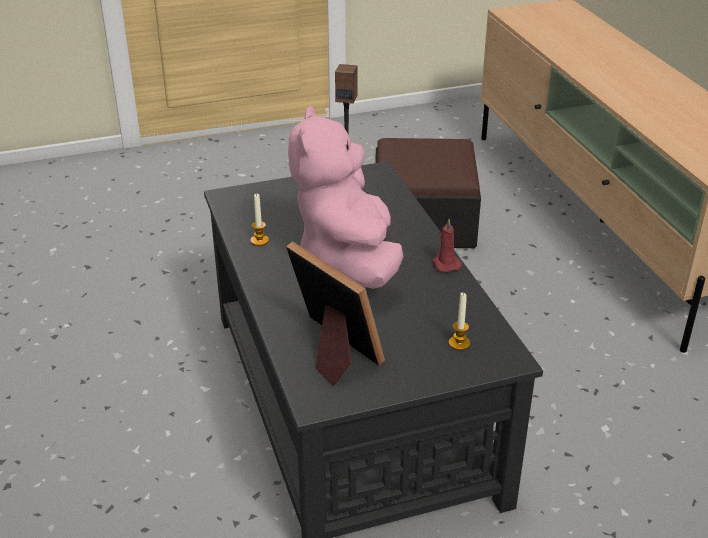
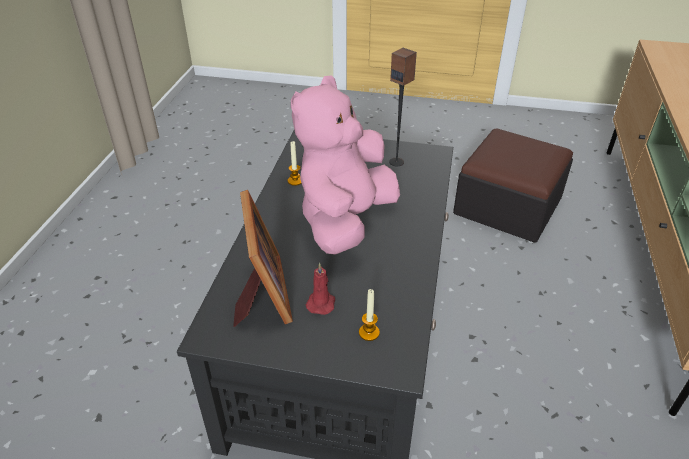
camera: 30 degrees right, 5 degrees up
(445, 264) = (422, 252): red candle -> red candle (321, 302)

